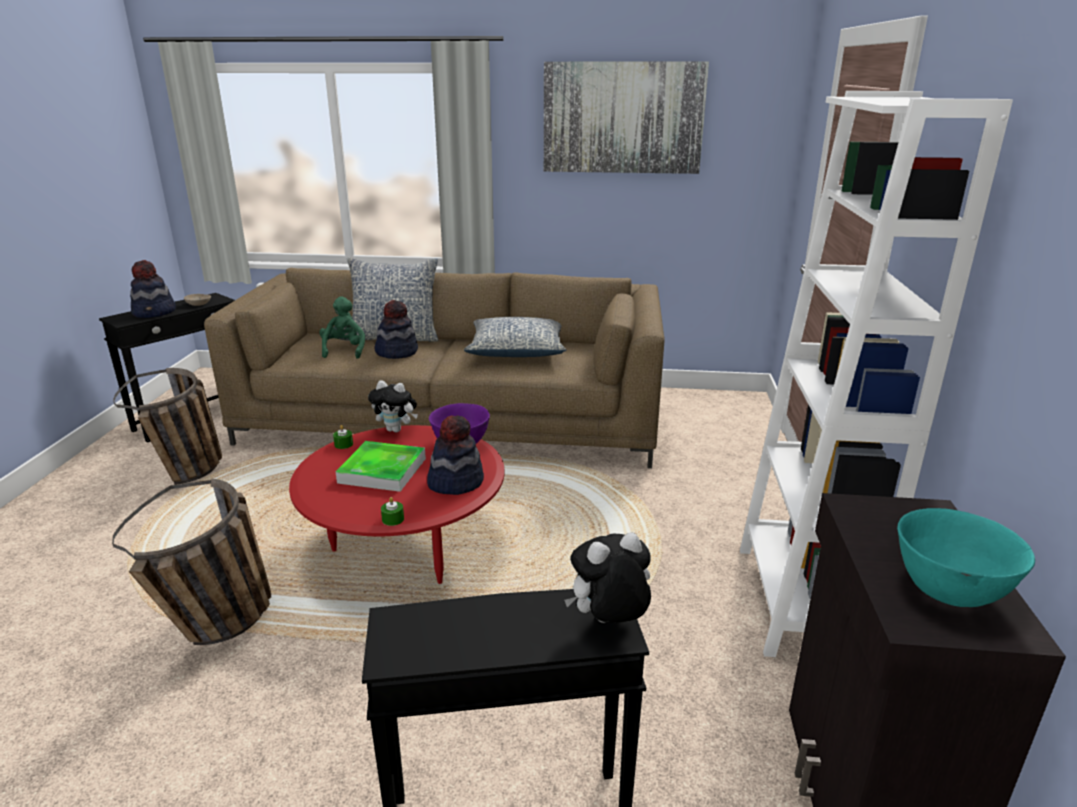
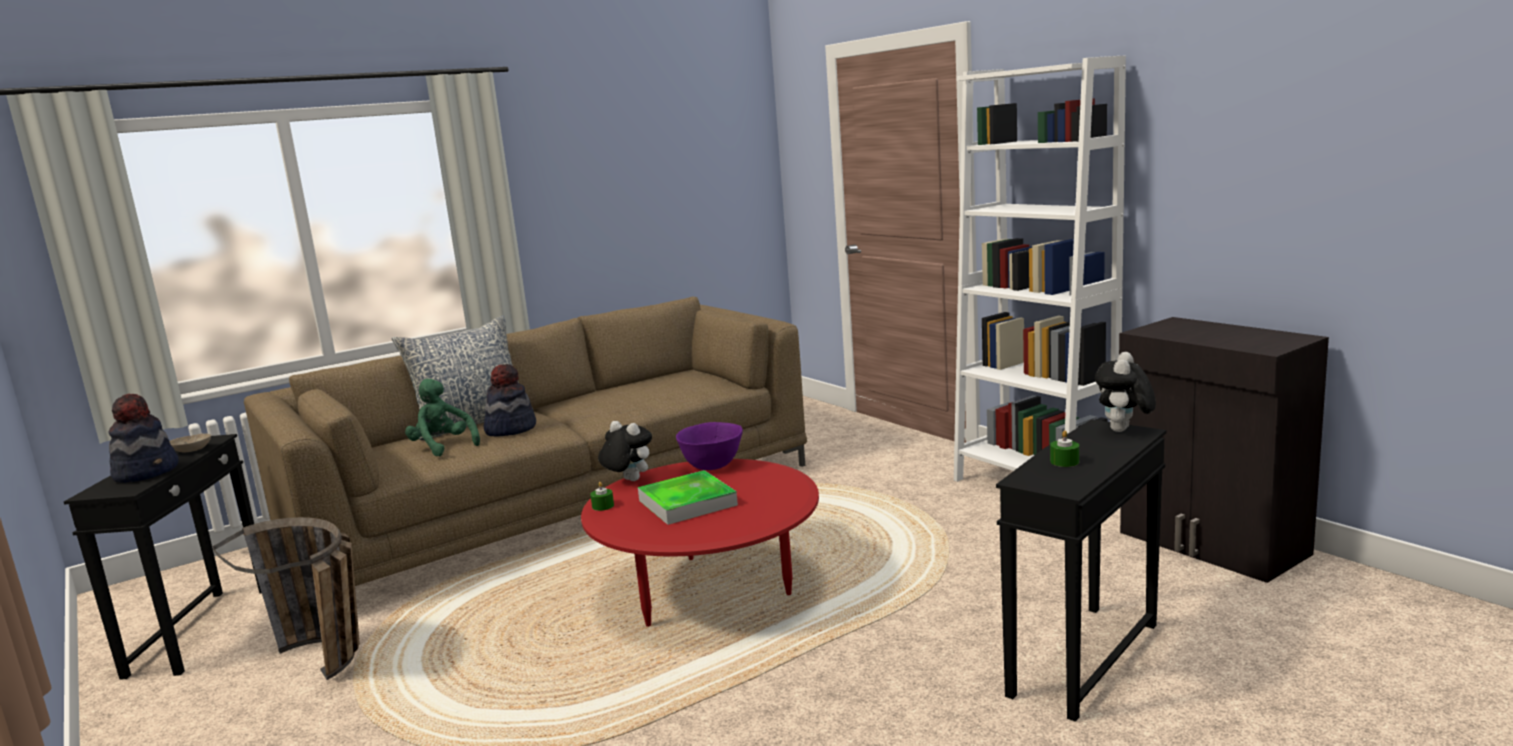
camera: 40 degrees left, 10 degrees down
(222, 629) = (659, 718): basket -> none
(393, 519) = (775, 518): green candle -> green candle (1064, 462)
(396, 430) = (628, 480): plush toy -> plush toy turned 120 degrees counterclockwise
(455, 482) = (768, 483): hat -> none
(517, 350) = (630, 392): pillow -> none
(623, 118) = (628, 143): picture -> none
(949, 591) = (1252, 338): turquoise bowl -> none

